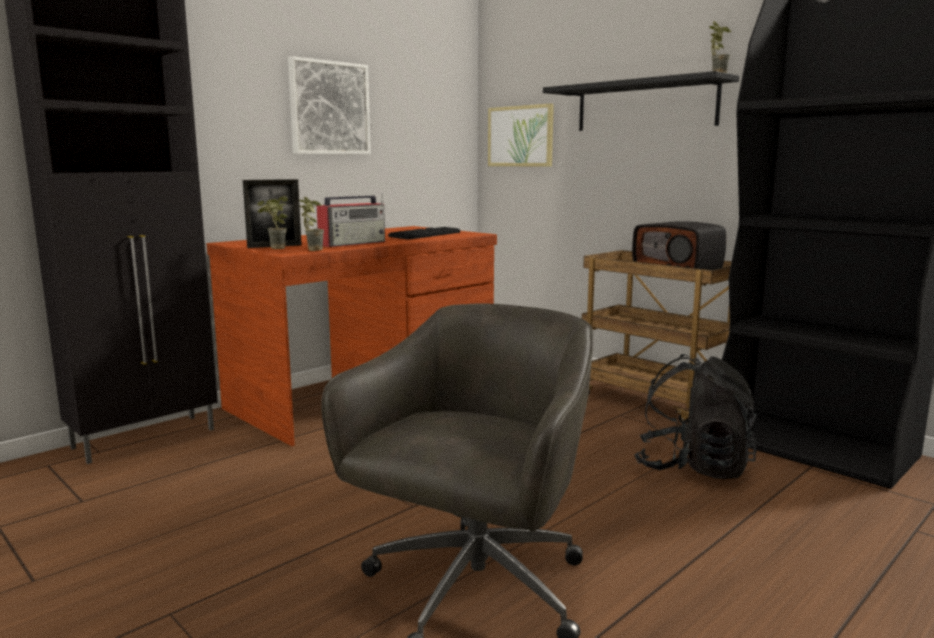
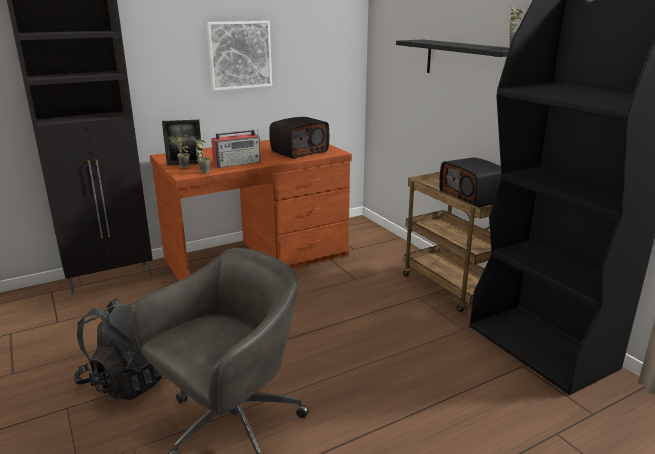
camera: 15 degrees right, 10 degrees up
(425, 235) = (299, 151): keyboard -> radio
(520, 136) = (391, 69): picture -> none
(692, 467) = (436, 352): black backpack -> black backpack (125, 381)

